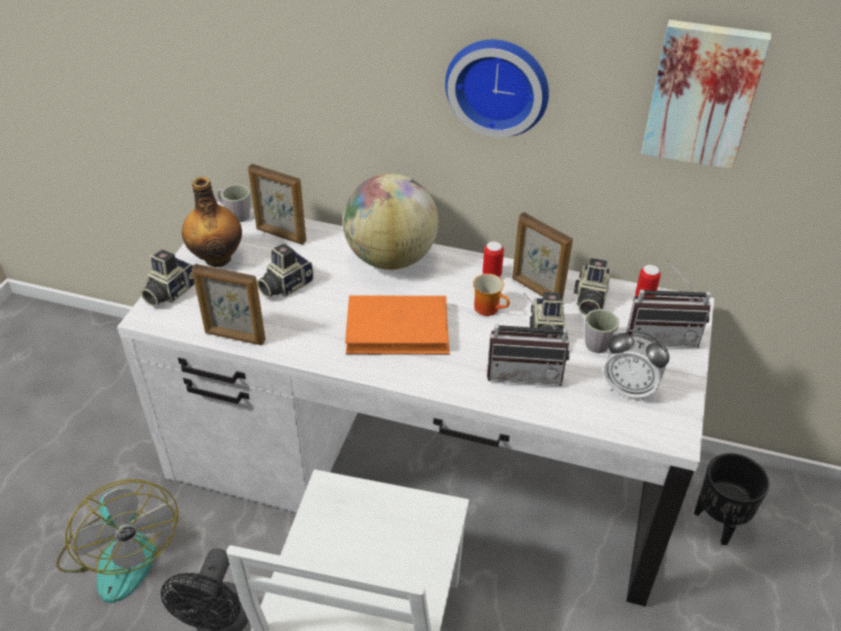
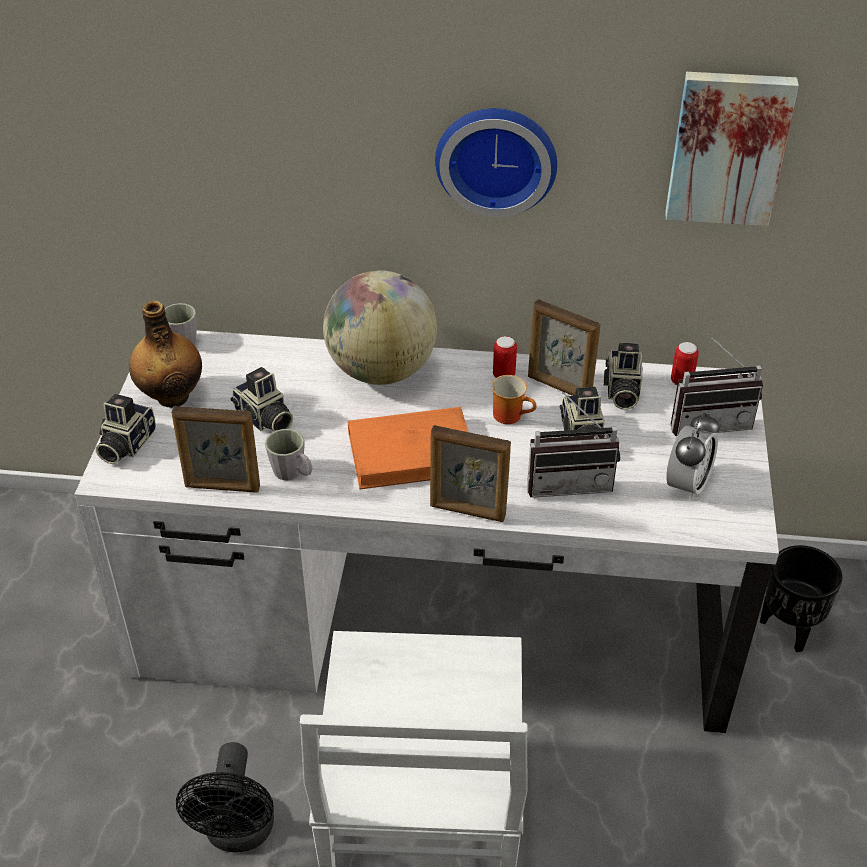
camera: 10 degrees left, 0 degrees up
(121, 553) = (94, 773): fan -> none
(280, 235) = (241, 359): picture frame -> picture frame (467, 511)
(284, 285) = (264, 419): camera -> camera turned 75 degrees counterclockwise
(602, 348) = (647, 443): grey mug -> grey mug (293, 474)
(629, 389) = (687, 485): alarm clock -> alarm clock turned 75 degrees counterclockwise

